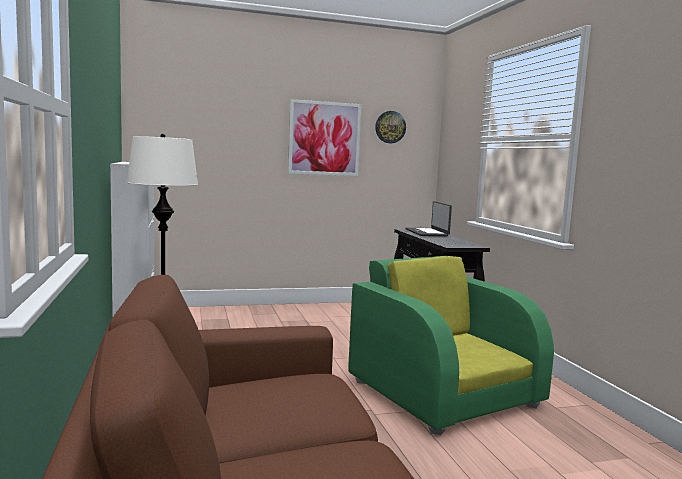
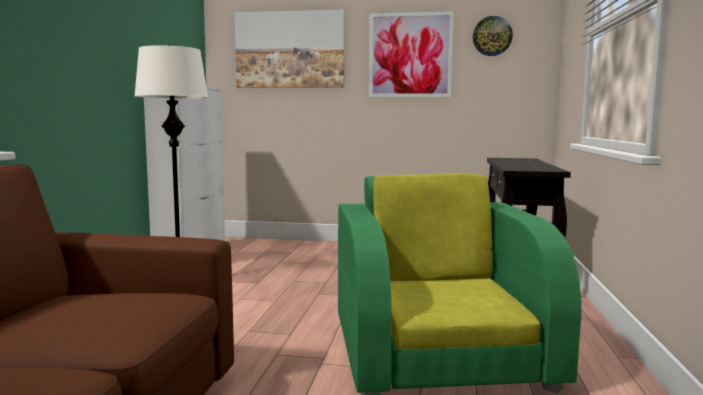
camera: 25 degrees right, 0 degrees up
(213, 126) = (290, 50): none -> picture
(427, 232) = (520, 160): laptop -> none

